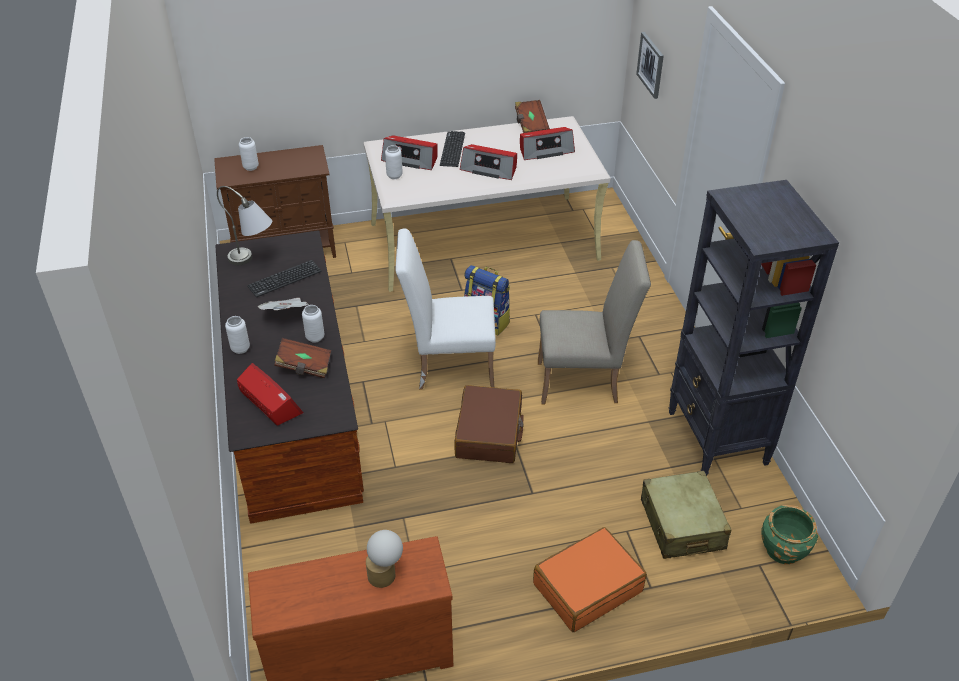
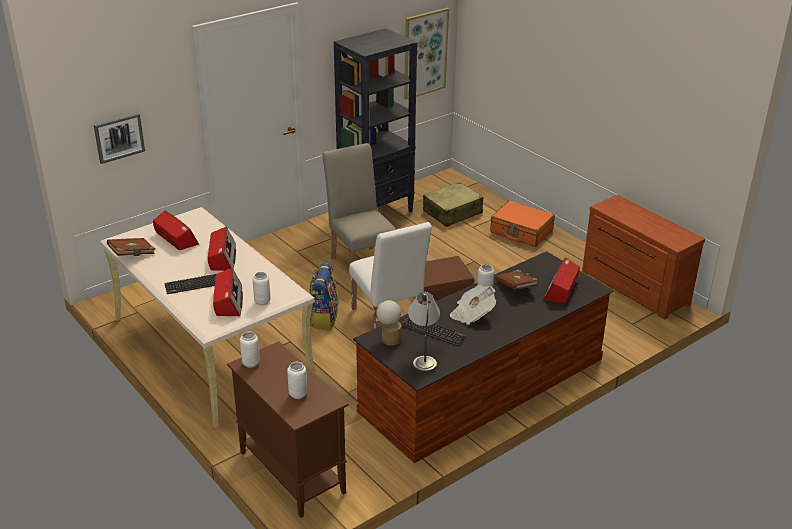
camera: 115 degrees left, 10 degrees down
(240, 349) = (526, 321): white vase -> white vase (251, 363)
(386, 575) = (629, 213): table lamp -> table lamp (389, 338)
(783, 550) = (443, 184): green planter -> none
(879, 363) = (425, 53): none -> picture

